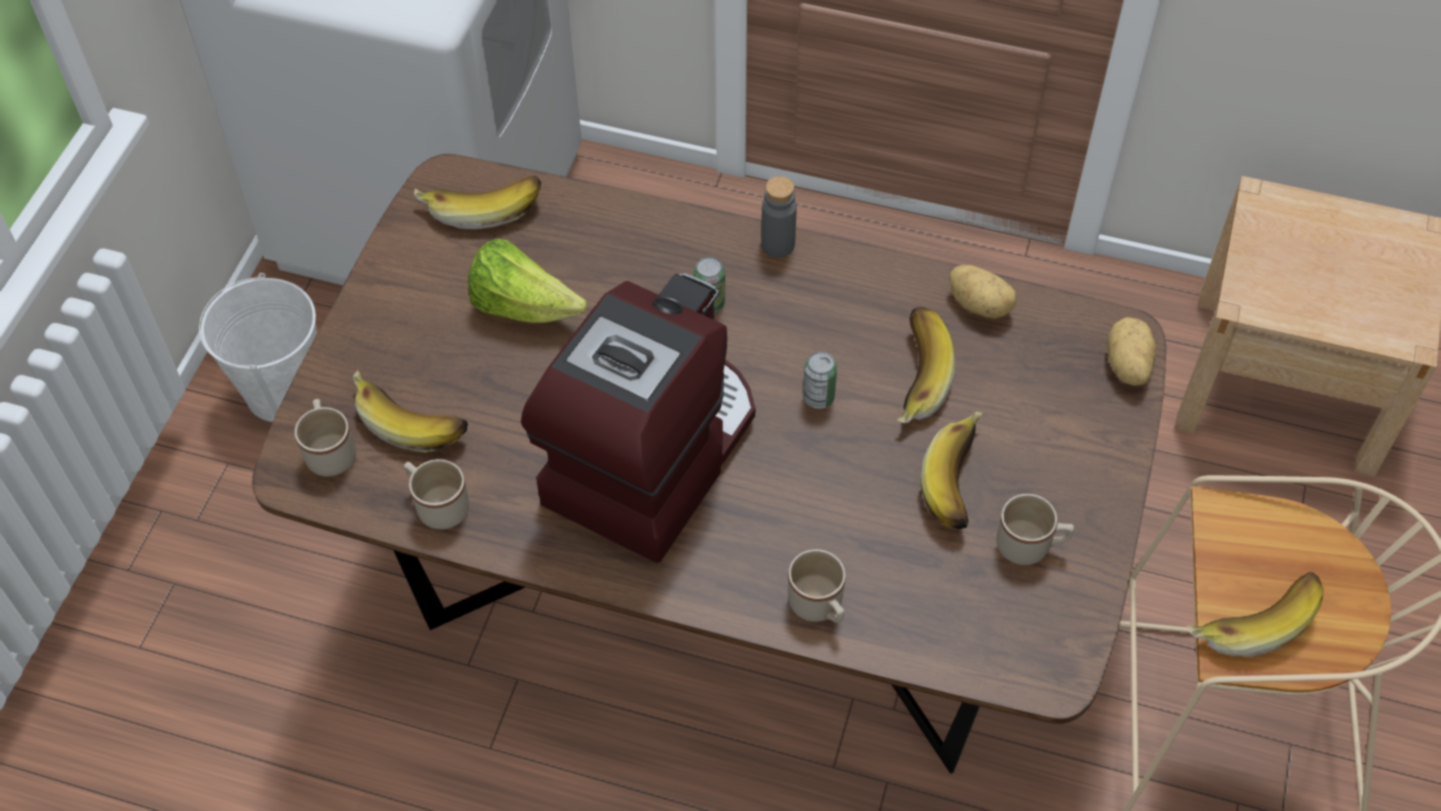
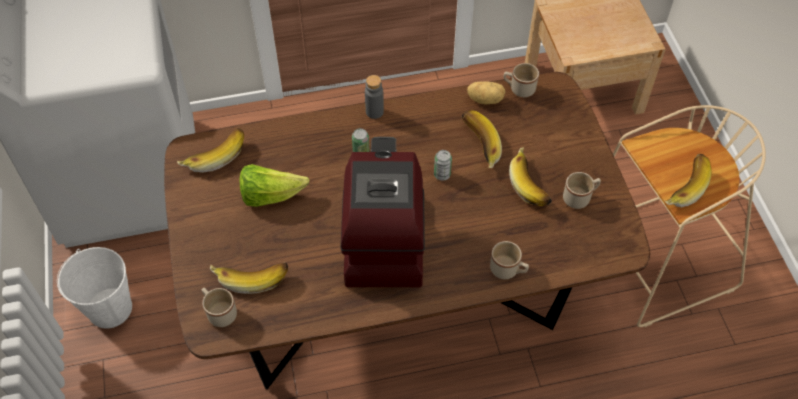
camera: 30 degrees left, 0 degrees up
(437, 505) = (294, 312): beige mug -> beige mug (519, 89)
(1126, 366) = (566, 99): potato -> none

